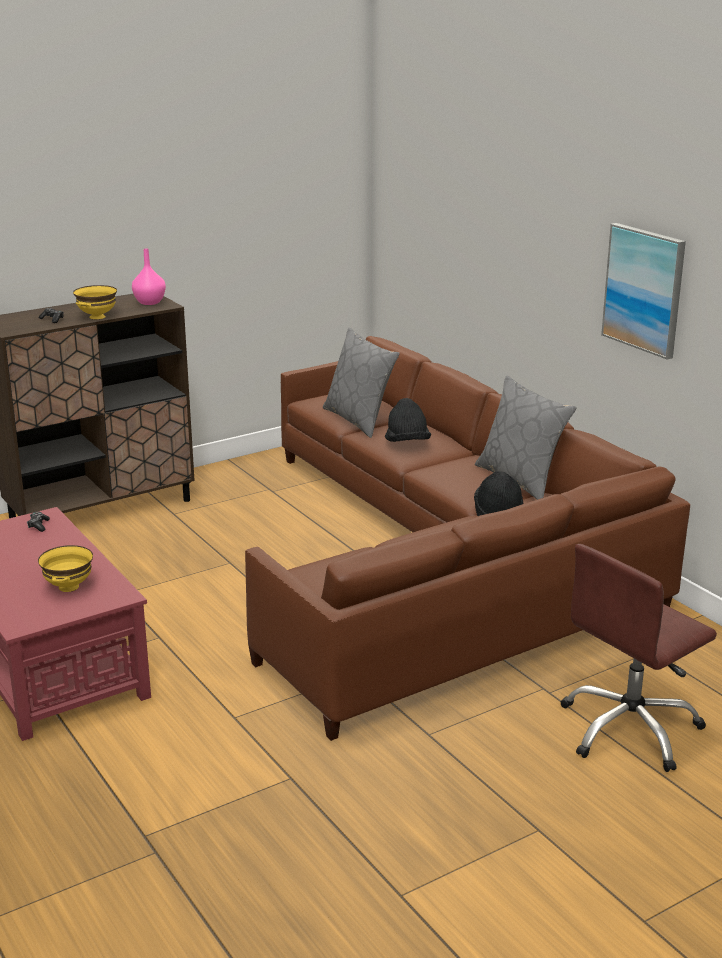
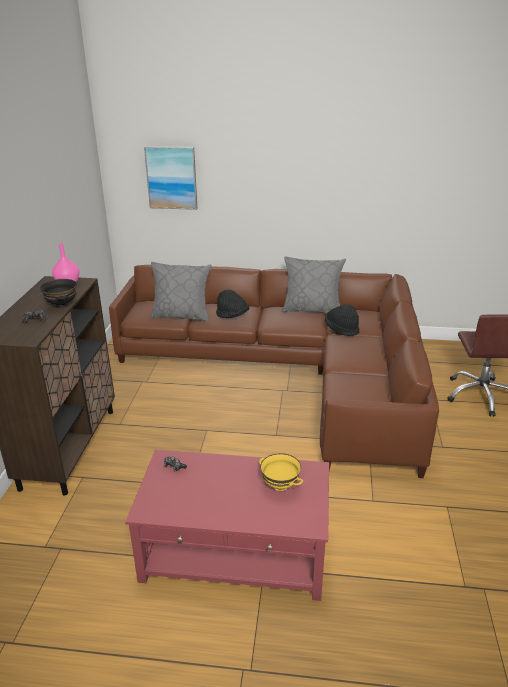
camera: 50 degrees left, 5 degrees up
(97, 317) = (61, 305): yellow bowl -> black bowl
(644, 289) = (362, 187): picture -> picture (171, 177)

